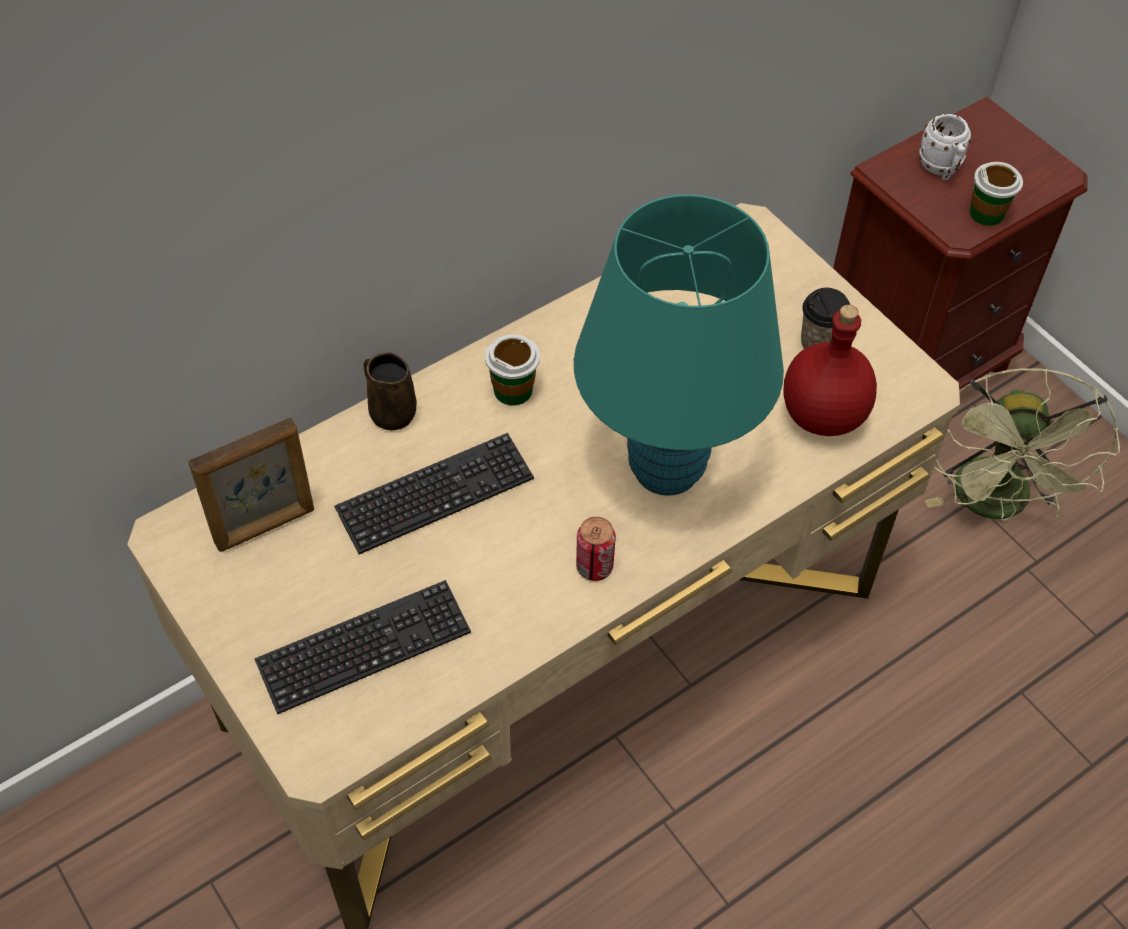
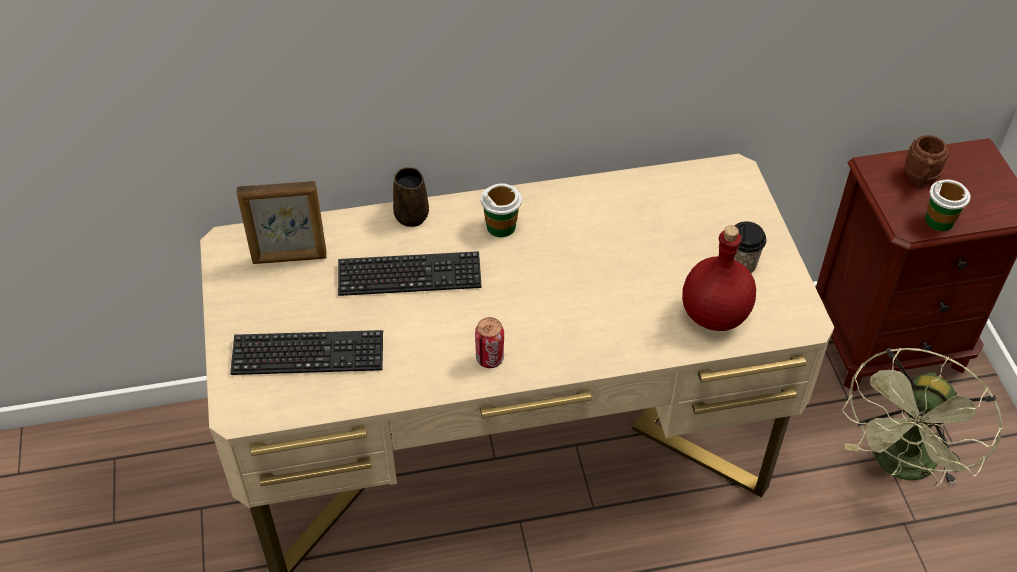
camera: 25 degrees right, 5 degrees down
(666, 469) = (577, 312): turquoise table lamp -> none
(941, 169) = (920, 179): white mug -> brown mug

